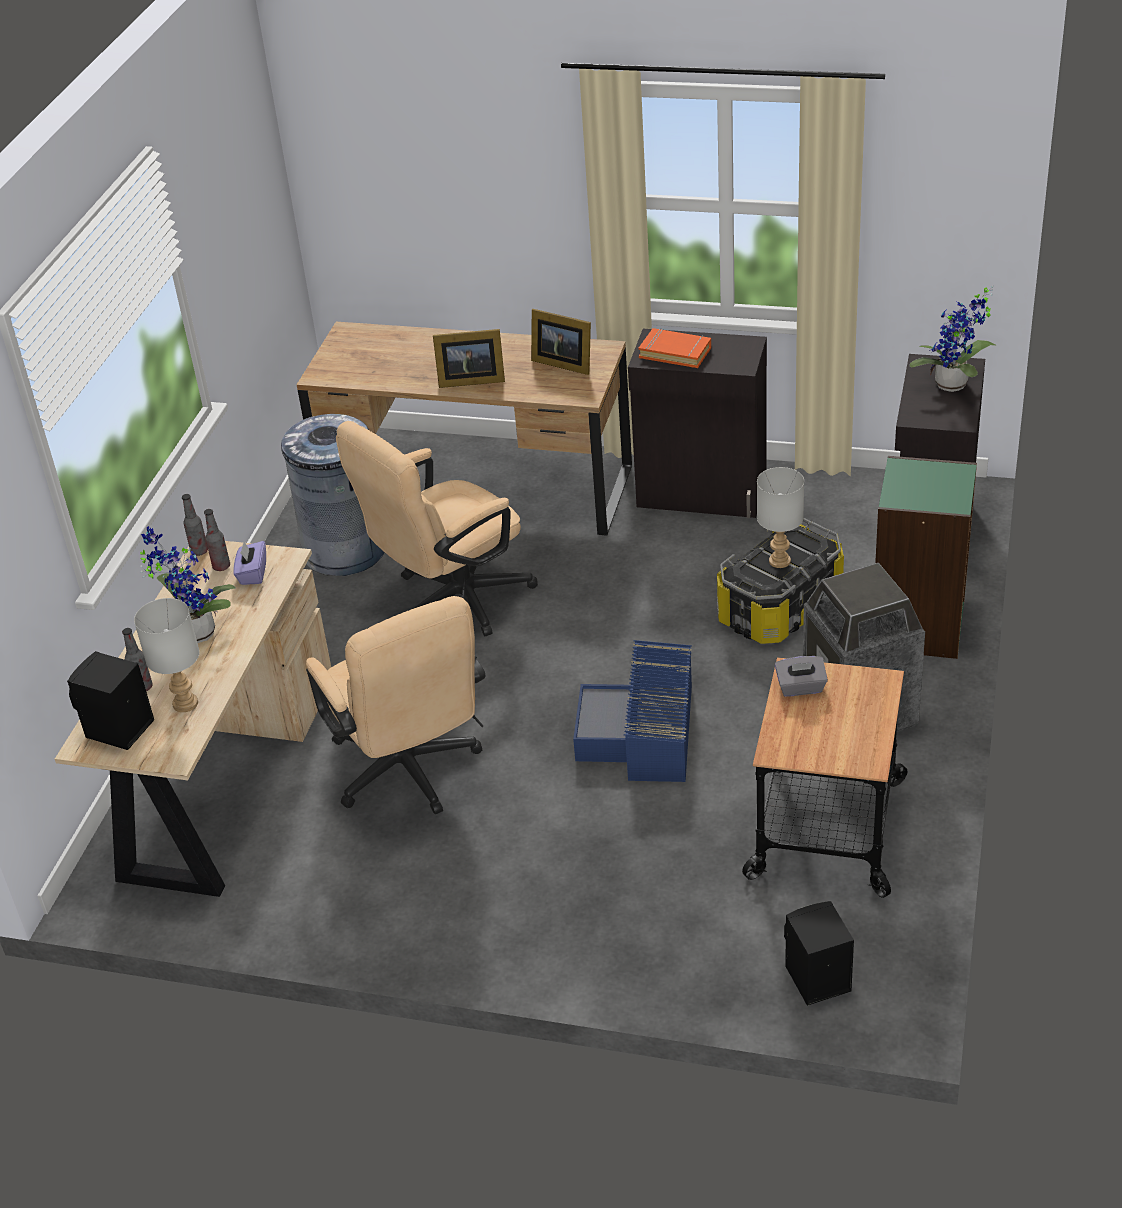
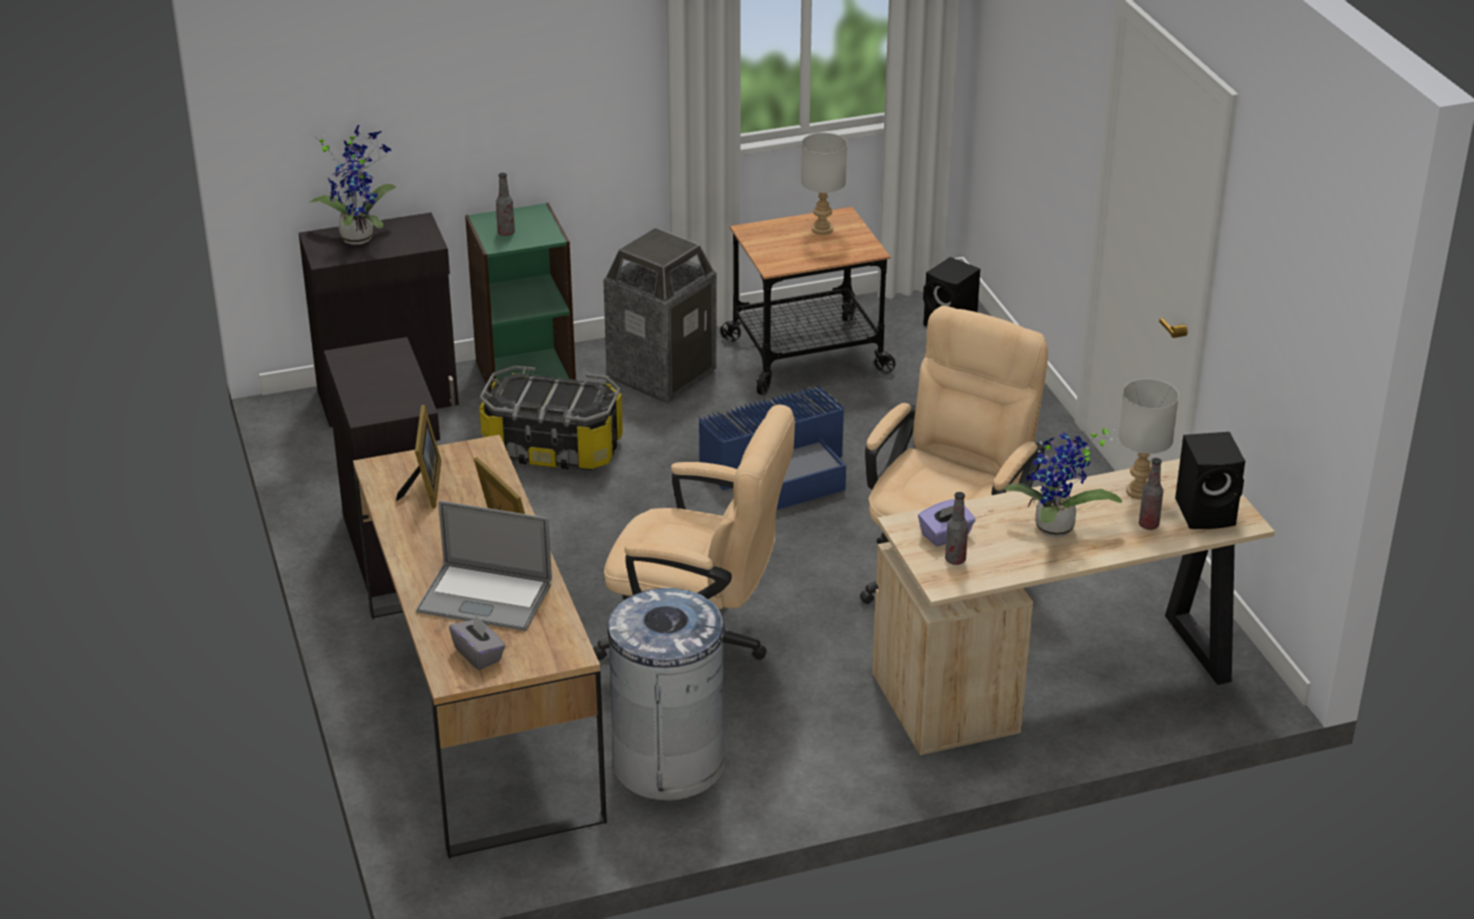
camera: 125 degrees left, 5 degrees down
(199, 551) = (947, 586): bottle -> bottle (506, 233)
(410, 358) = (484, 597): none -> laptop
(675, 352) = (390, 392): orange book -> none
(780, 562) = (555, 393): grey table lamp -> grey table lamp (822, 229)
(801, 688) = (790, 258): grey tissue box -> grey tissue box (478, 655)

